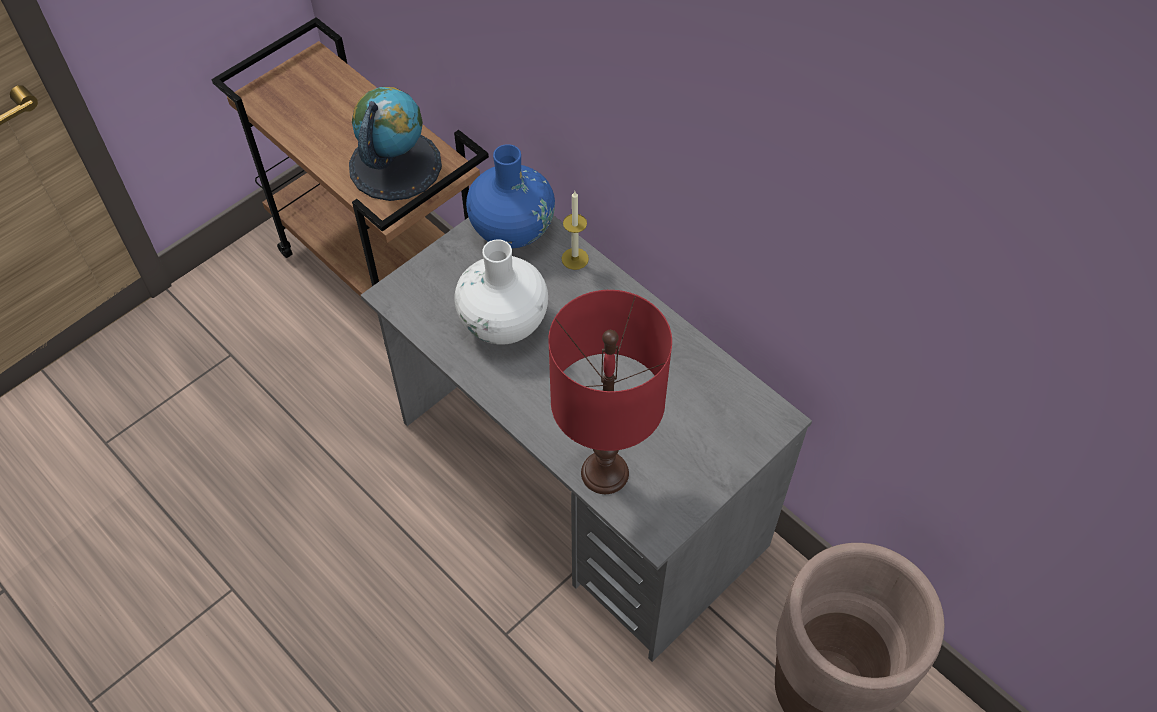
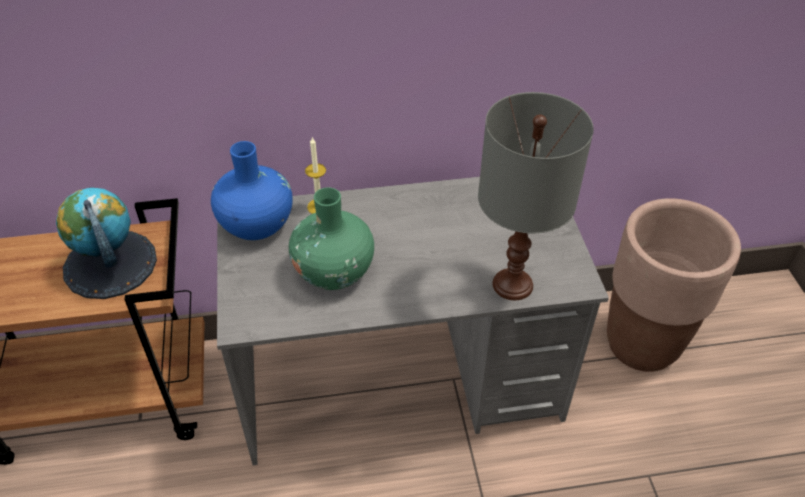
camera: 55 degrees left, 10 degrees down
(503, 322) = (334, 272): white vase -> green vase
(605, 473) = (513, 284): red table lamp -> grey table lamp

